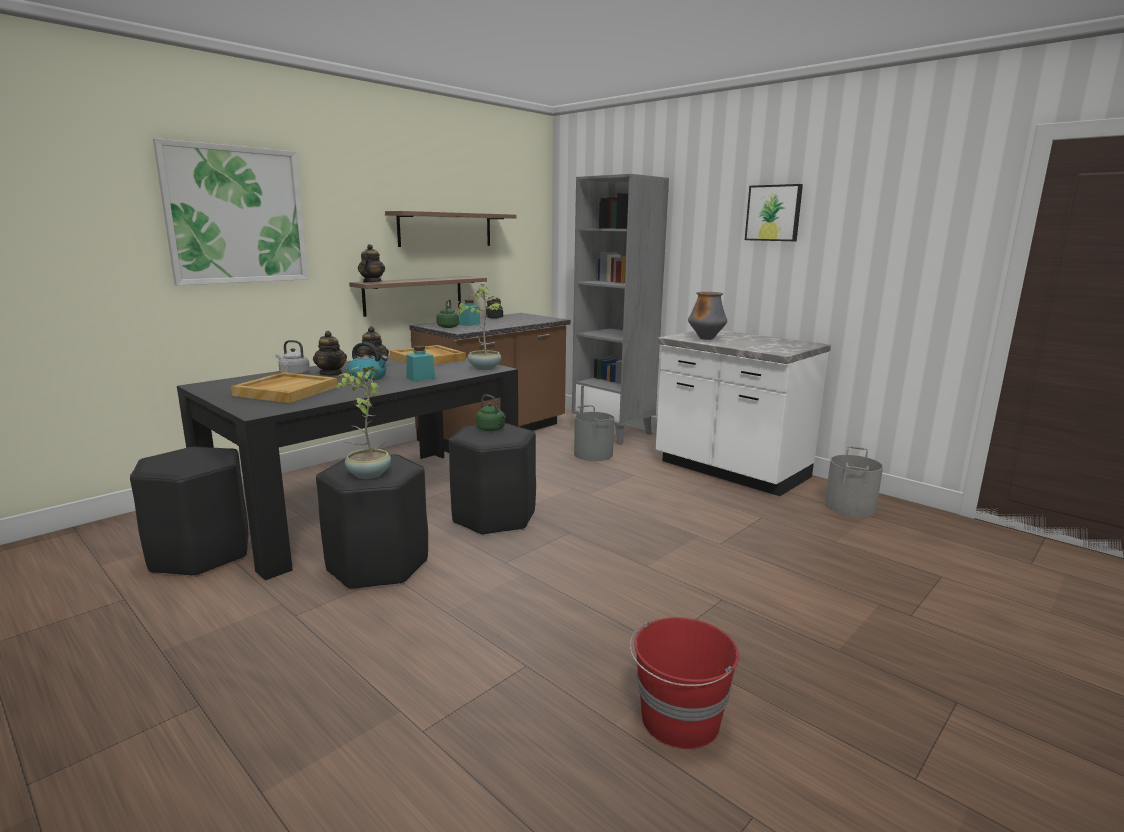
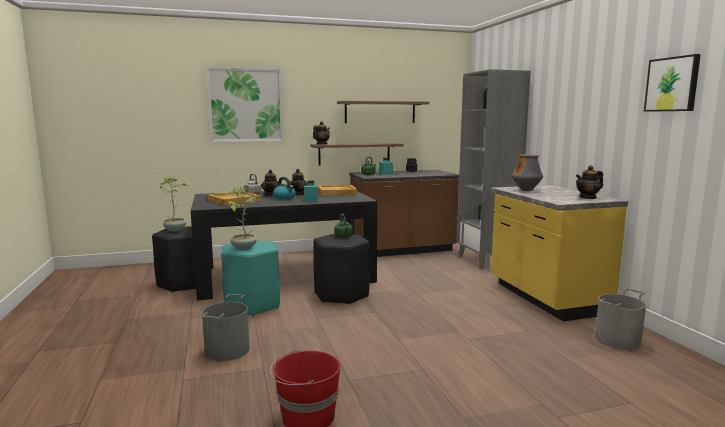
camera: 30 degrees right, 5 degrees down
(377, 566) = (252, 305): black stool -> turquoise stool
(484, 368) = (358, 199): potted plant -> potted plant (175, 230)
(592, 454) = (452, 271): grey bucket -> grey bucket (226, 350)
(730, 470) = (545, 298): white counter -> yellow counter
(774, 213) = (593, 93): picture -> picture (672, 84)
(789, 343) = (588, 197): none -> teapot

